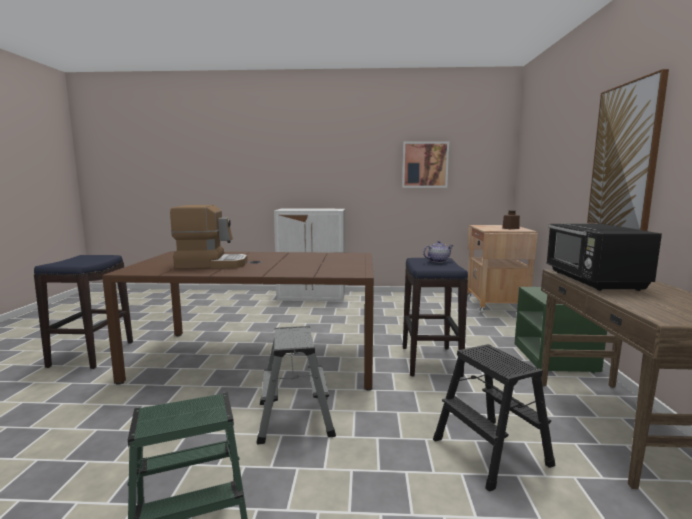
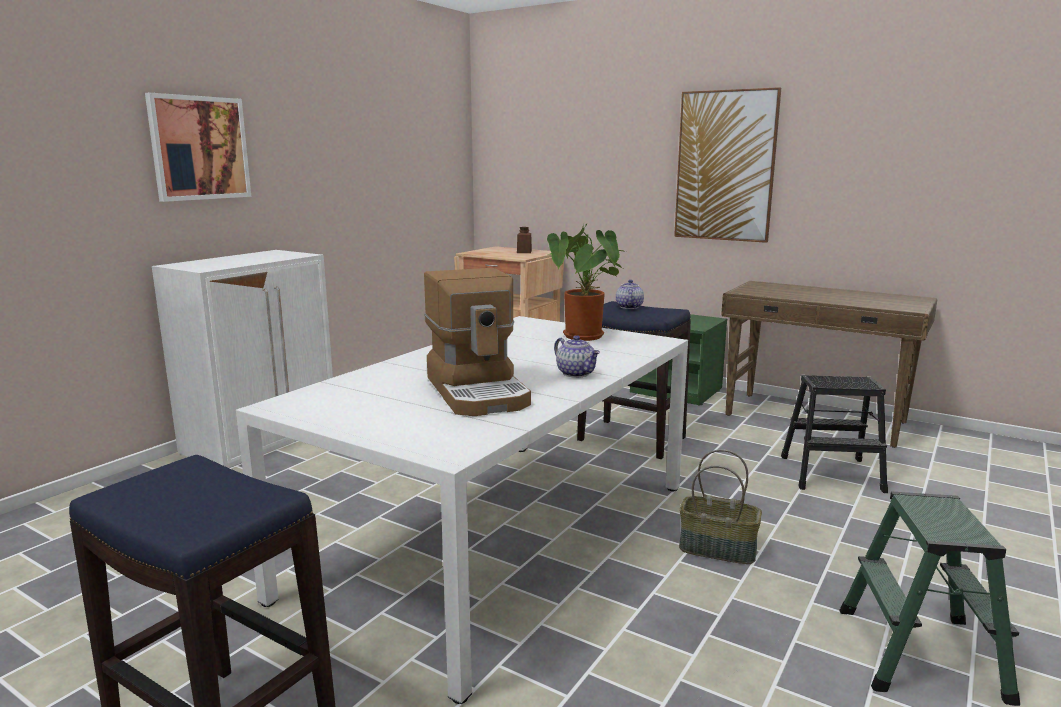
camera: 60 degrees left, 5 degrees up
(212, 264) = (479, 391): coffee machine -> coffee machine turned 135 degrees clockwise
(259, 270) = (577, 373): none -> teapot
(259, 358) = (499, 537): brown dining table -> white dining table
(295, 419) = (718, 549): grey step ladder -> basket
(340, 264) = (585, 337): none -> potted plant
(425, 164) = (381, 160): picture -> picture (199, 148)
(593, 281) = (786, 294): black microwave -> none

